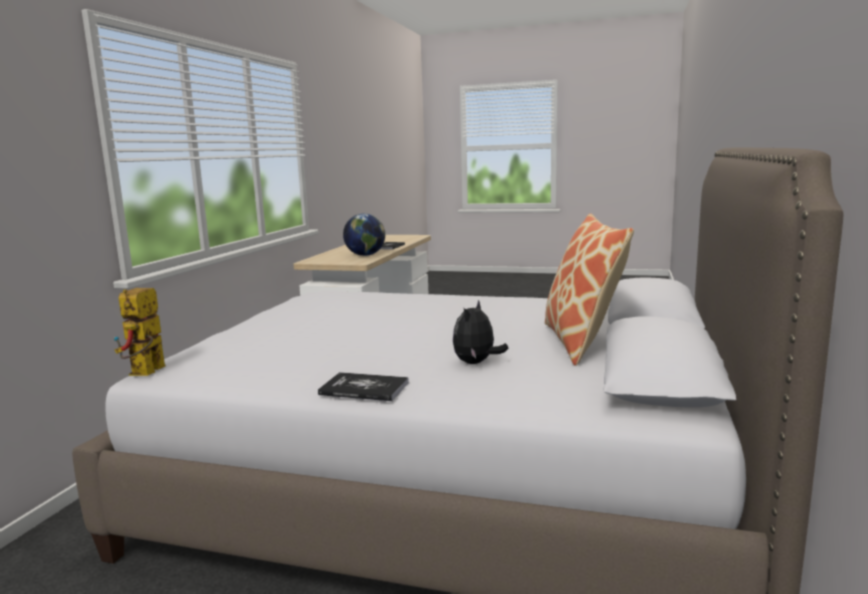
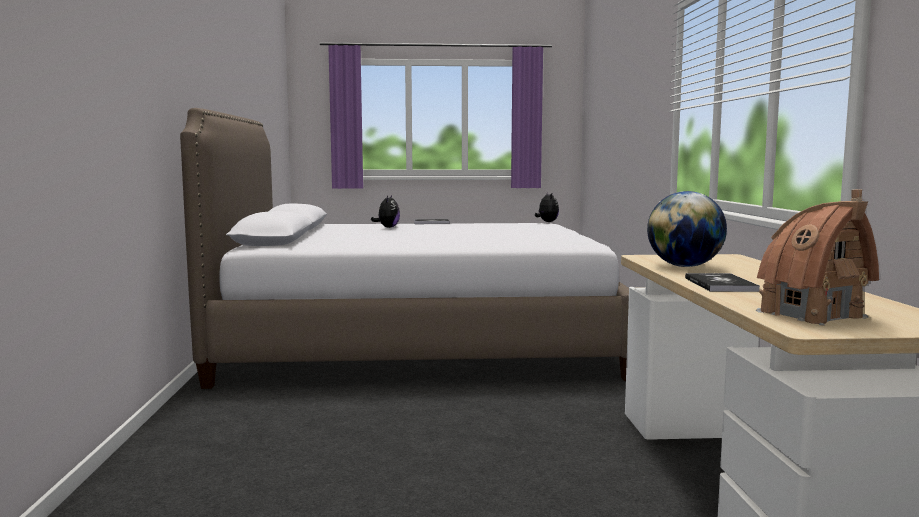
camera: 160 degrees right, 5 degrees down
(146, 373) = (547, 222): toy robot -> plush toy
(403, 238) = (811, 315): none -> toy house
(582, 342) = (329, 232): pillow -> none

